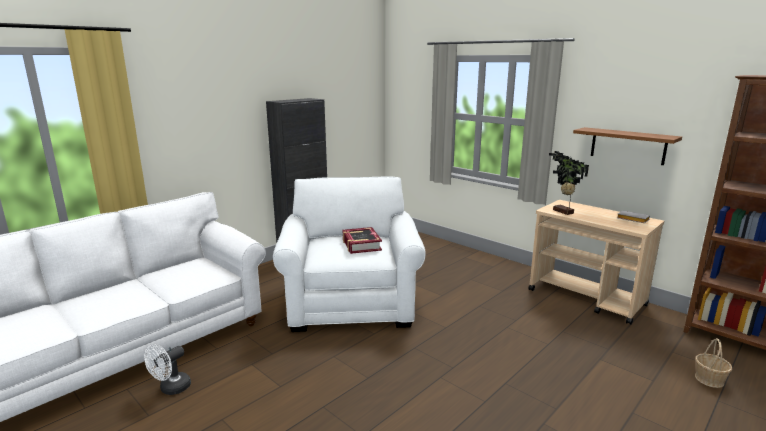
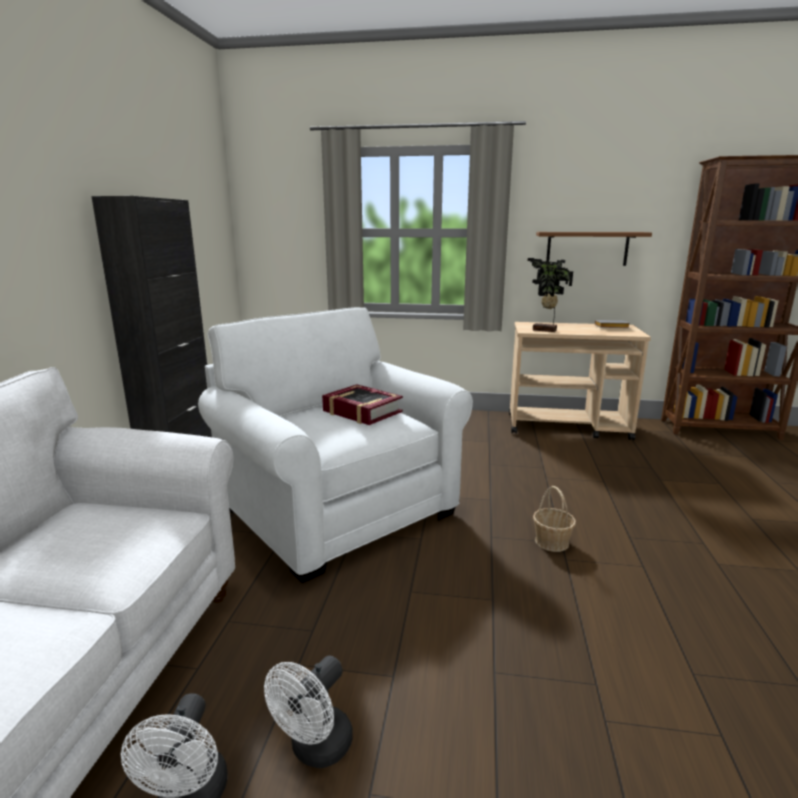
camera: 35 degrees left, 0 degrees up
(222, 395) = (315, 749): none -> white fan
(709, 379) = (746, 467): basket -> basket (552, 541)

